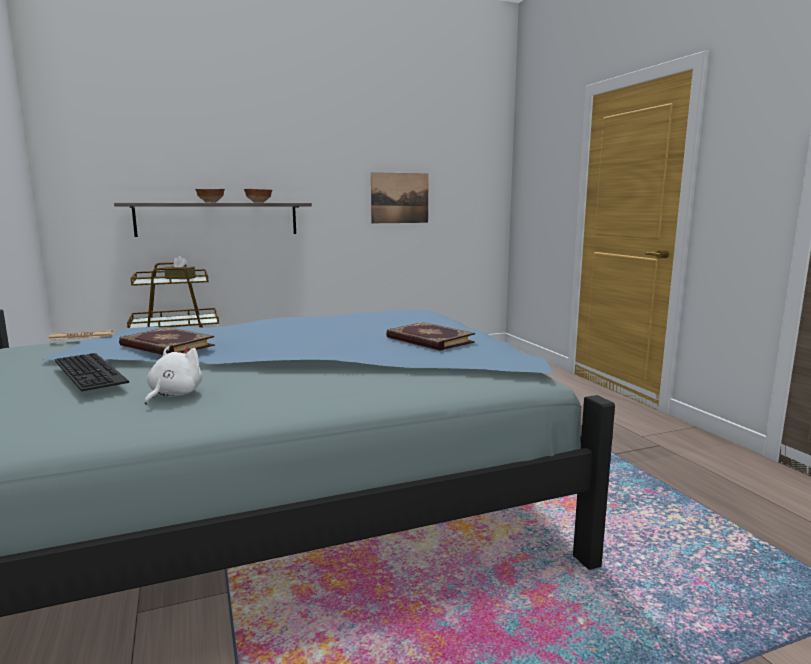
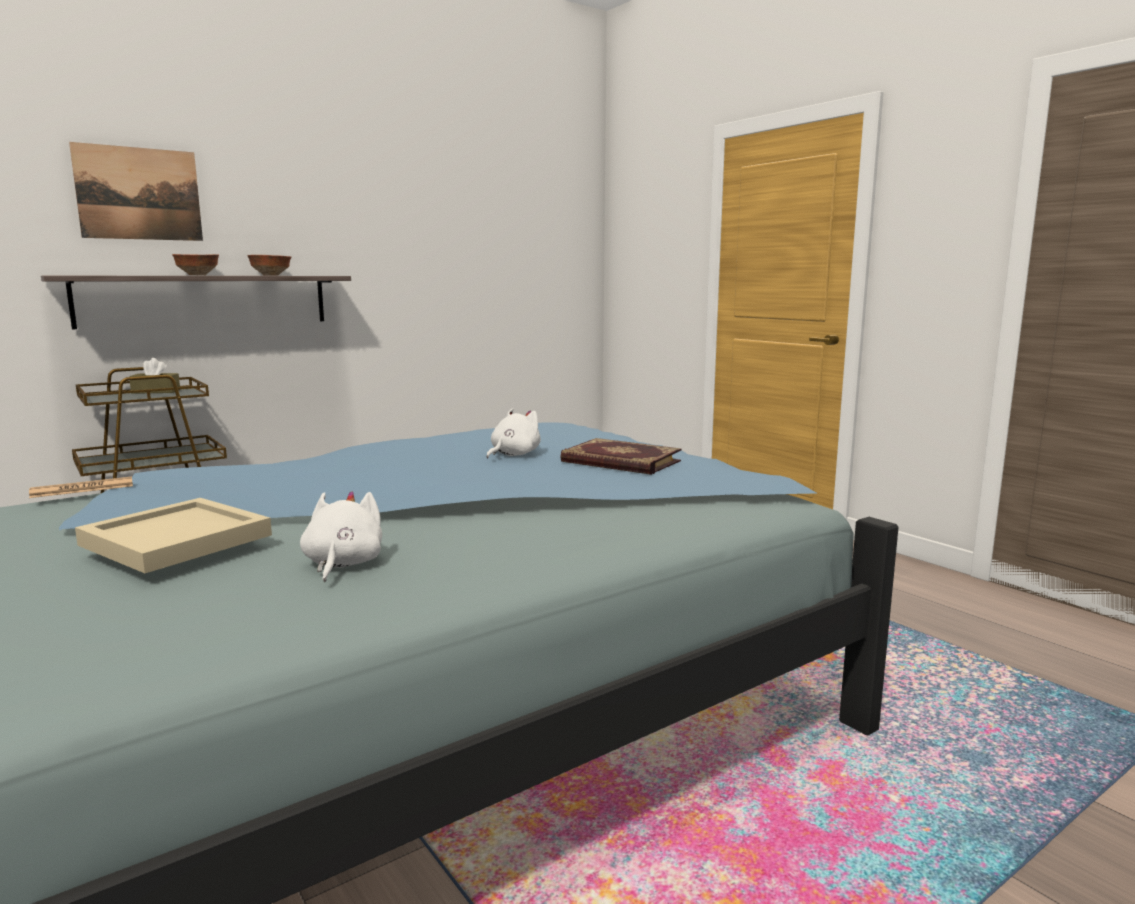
camera: 15 degrees left, 0 degrees up
(92, 370) = (179, 540): keyboard -> beige tray
(166, 346) = (251, 494): book -> none
(360, 330) = (513, 455): none -> white plush toy
(399, 198) = (465, 269): picture -> picture (139, 194)

